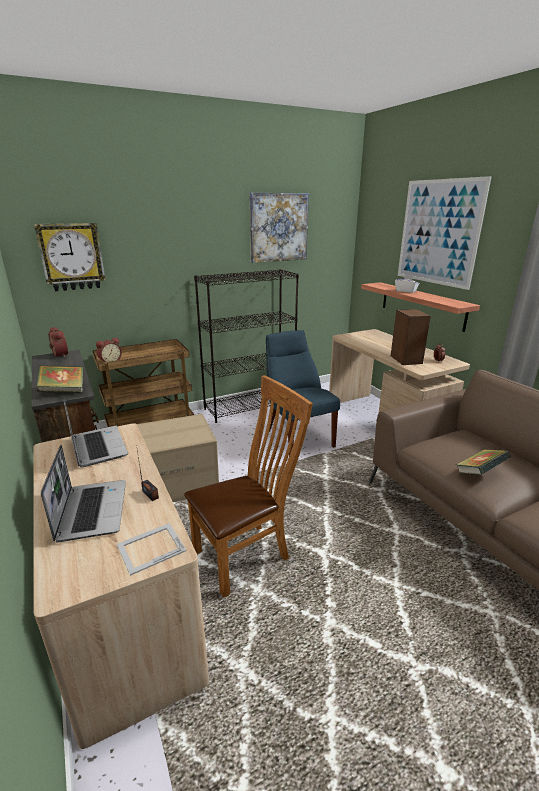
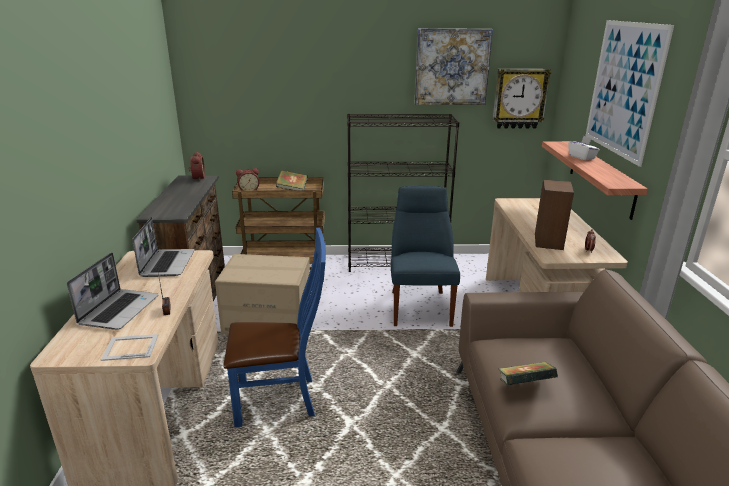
camera: 25 degrees right, 0 degrees up
(63, 391) = (169, 211): book -> book (292, 190)
(72, 257) = (230, 88): wall clock -> wall clock (519, 98)
(247, 554) = (281, 400): brown chair -> blue chair

